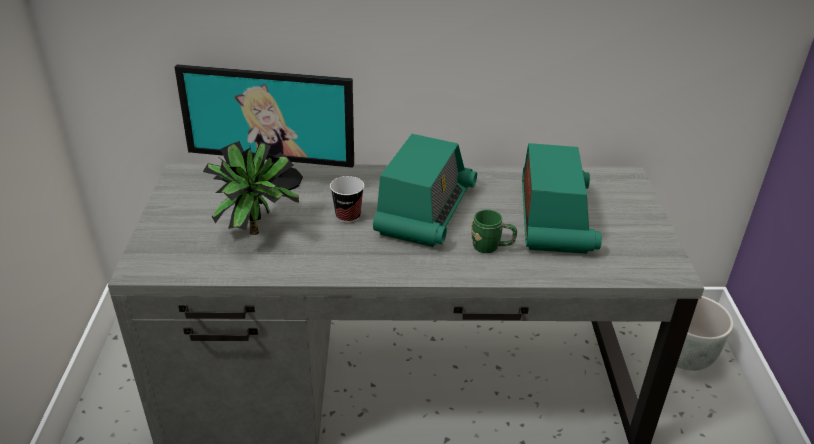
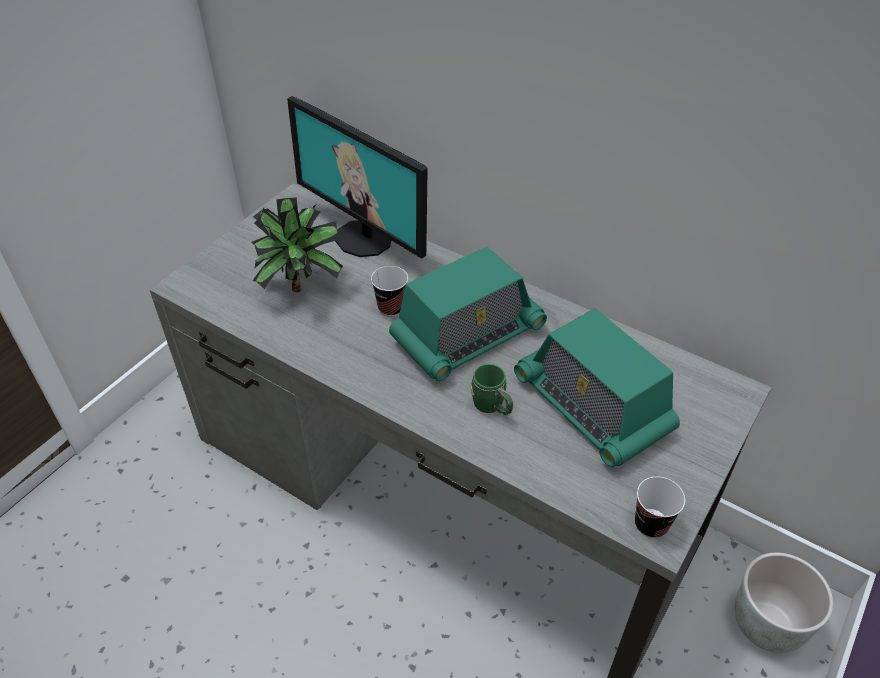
camera: 35 degrees right, 10 degrees up
(554, 219) = (592, 406): radio -> radio turned 105 degrees clockwise
(661, 268) = (651, 524): none -> cup

